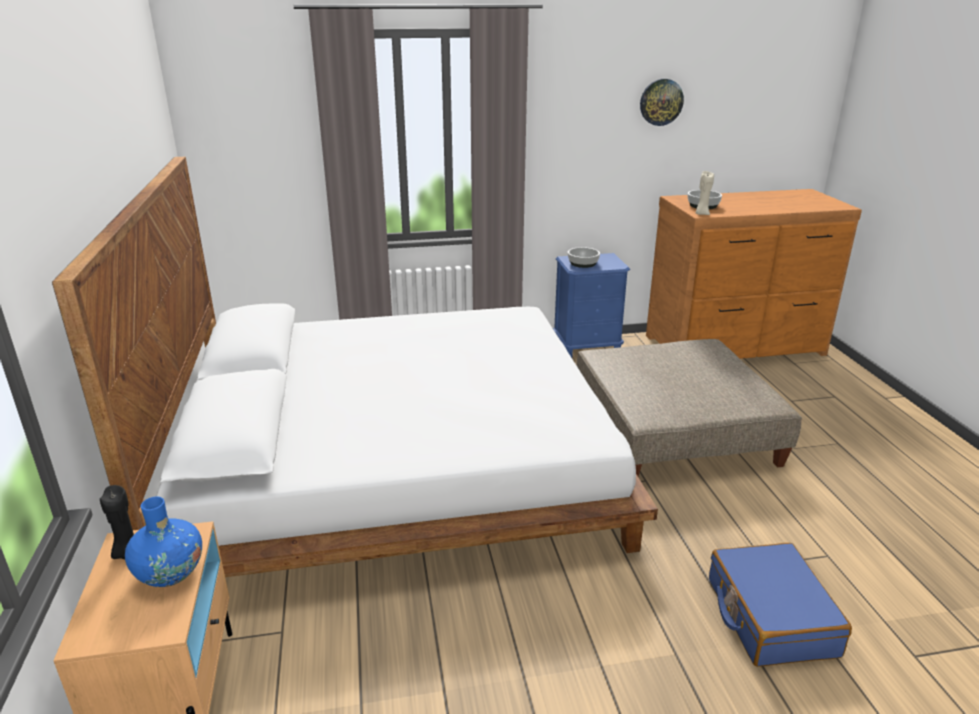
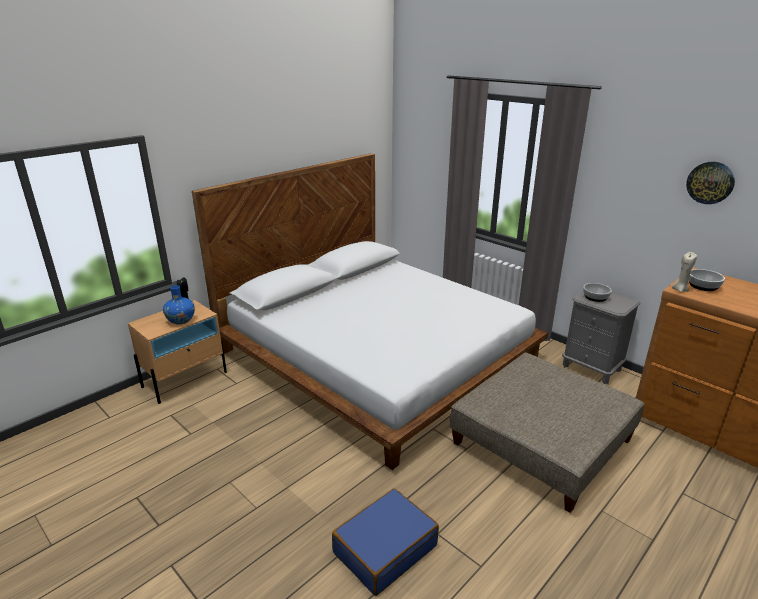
camera: 55 degrees right, 0 degrees up
(587, 349) = (591, 368): blue nightstand -> grey nightstand

